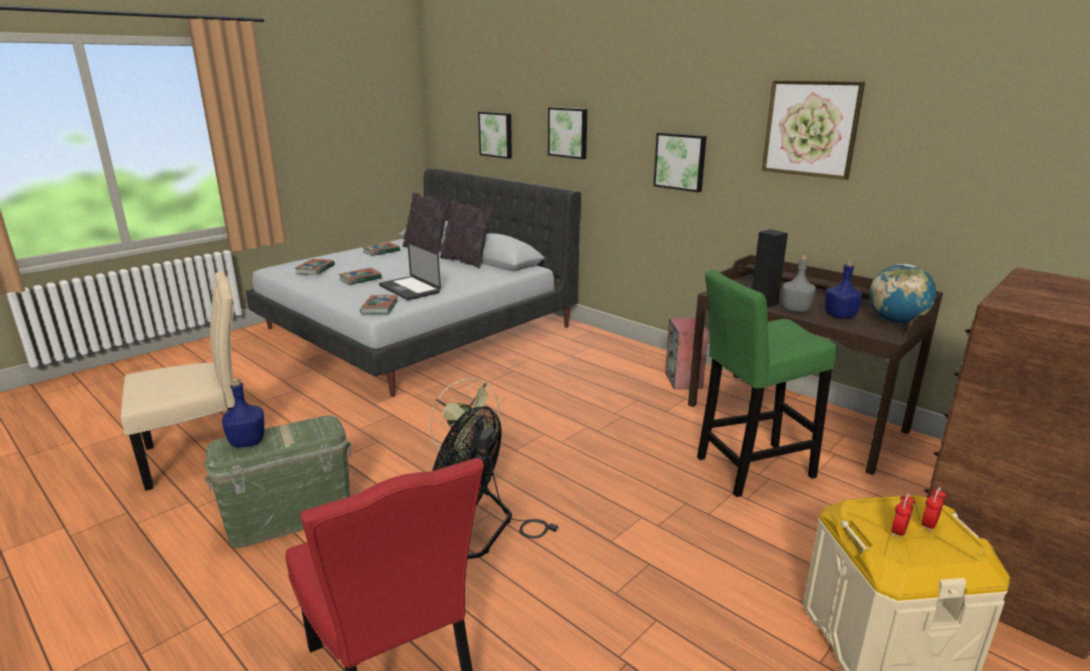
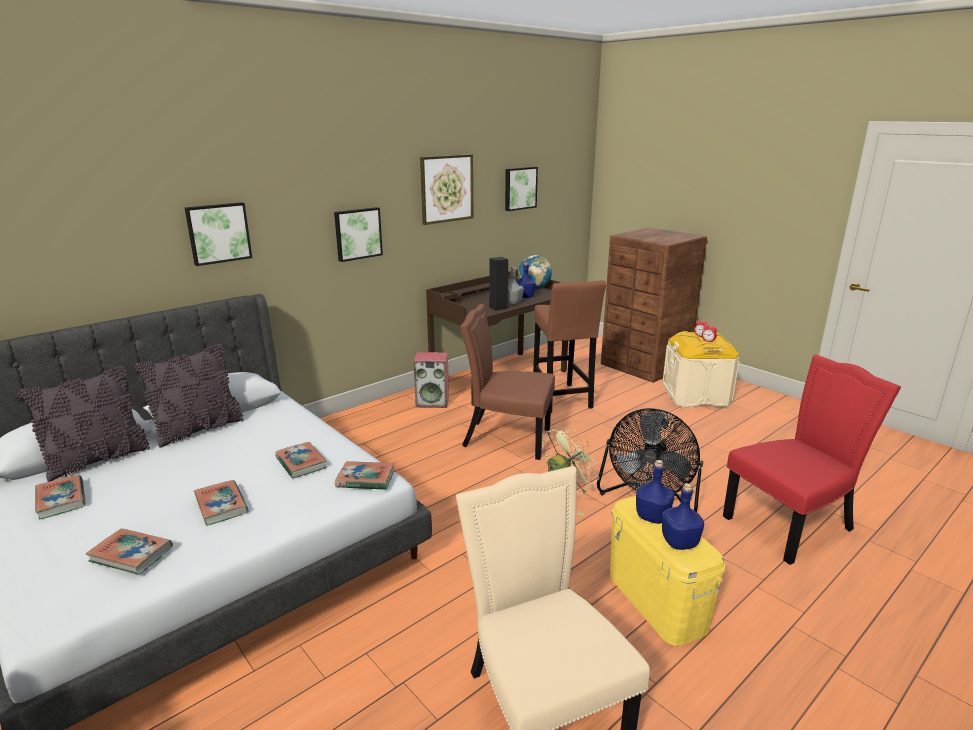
camera: 85 degrees left, 0 degrees up
(290, 517) = (656, 601): green storage box -> yellow storage box
(296, 431) = (653, 517): none -> blue bottle
(409, 289) = (301, 463): laptop -> book
(496, 134) = (75, 262): picture -> picture (519, 188)
(608, 430) = (508, 439): none -> brown chair
(749, 469) = (562, 399): green stool -> brown stool

